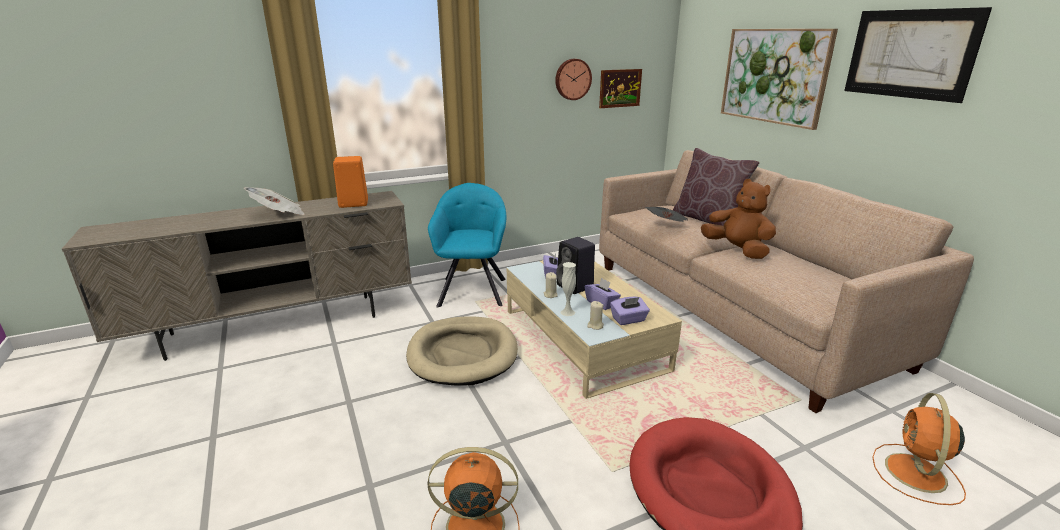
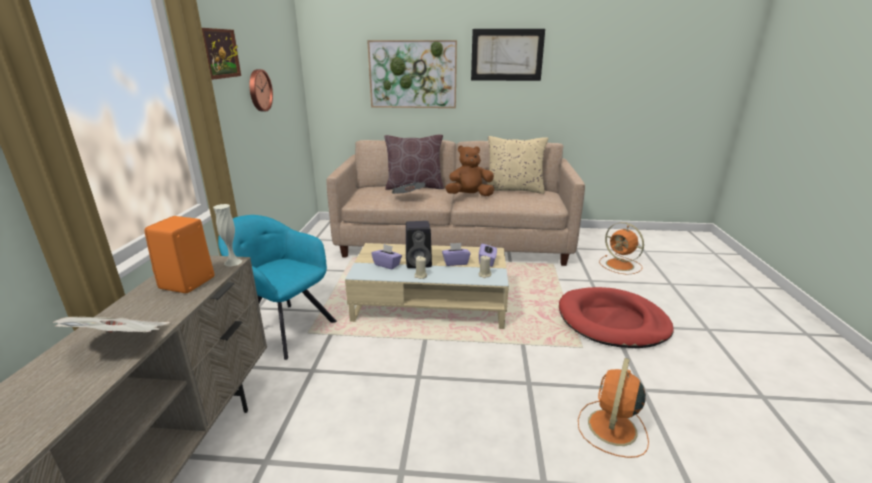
camera: 60 degrees left, 0 degrees up
(463, 354) = (391, 368): beige dog bed -> none
(567, 312) = (455, 278): white vase -> white vase (233, 262)
(620, 88) = (284, 96): picture -> picture (220, 53)
(820, 269) = (514, 189): none -> beige pillow

